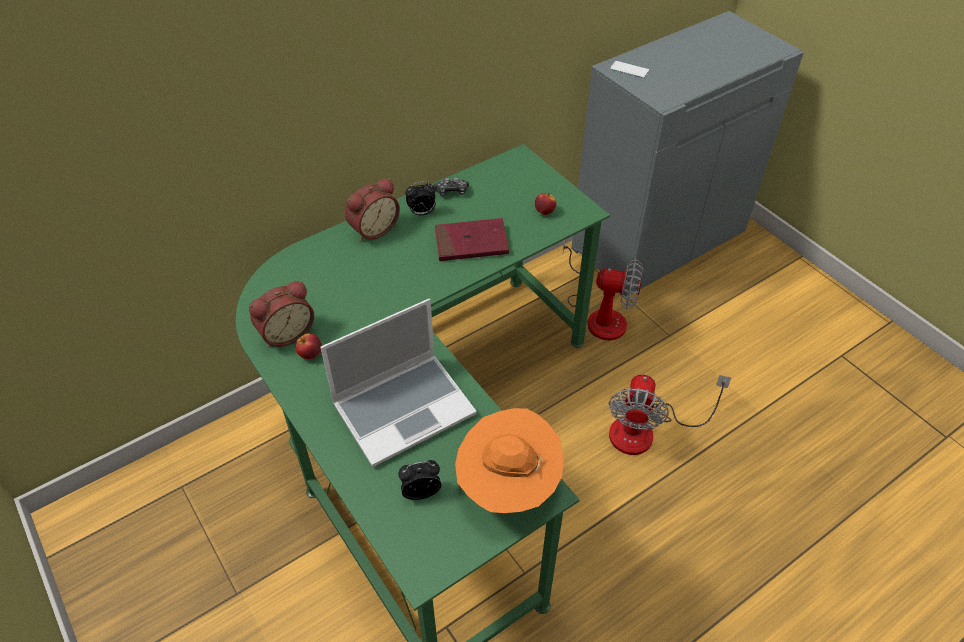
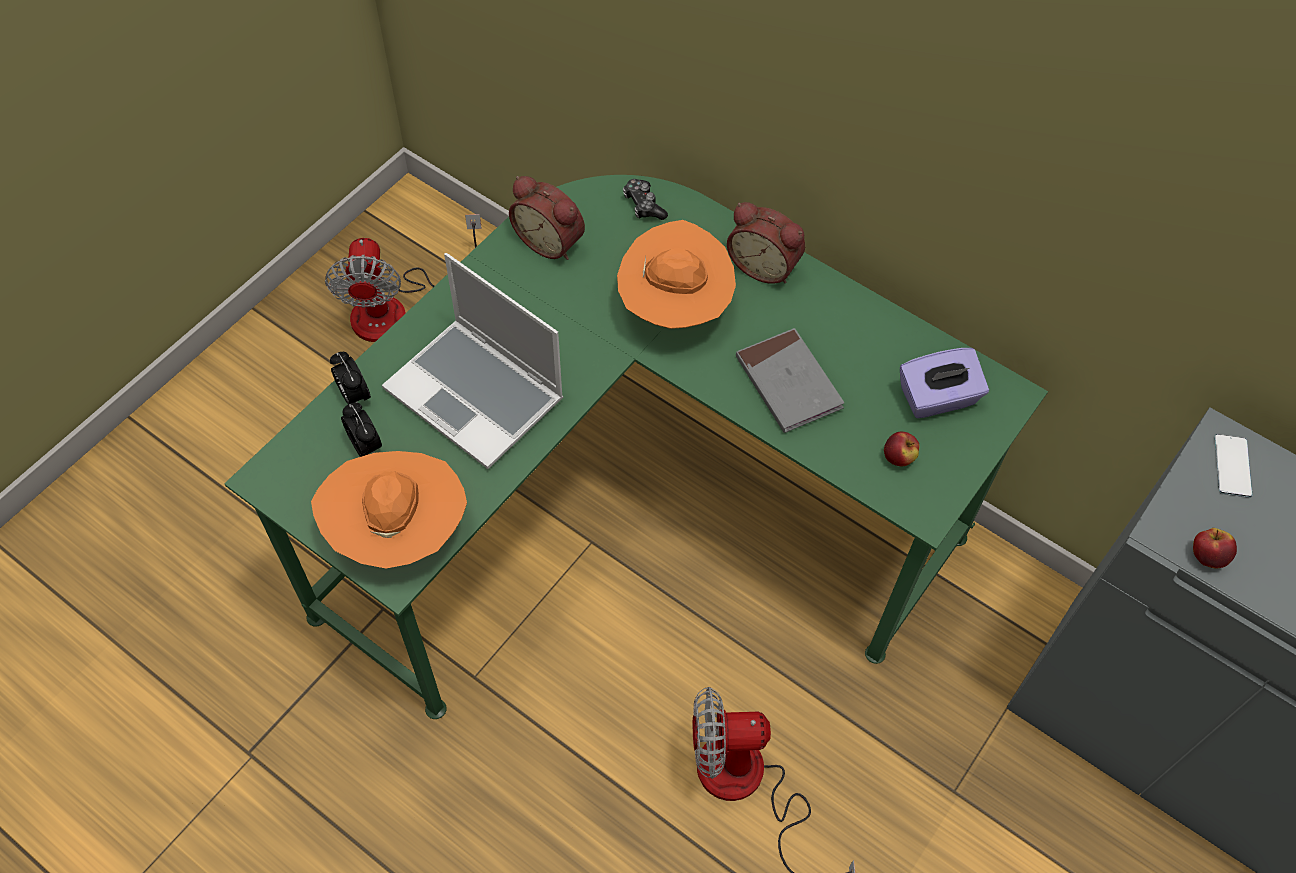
camera: 70 degrees right, 10 degrees up
(310, 354) = (526, 276): apple -> apple (1207, 556)
(384, 280) = (675, 308): none -> orange hat
(422, 213) = (822, 309): alarm clock -> alarm clock (354, 395)
(451, 191) = (884, 330): game controller -> game controller (643, 205)
(471, 243) = (788, 383): red book -> grey book
(510, 185) = (937, 398): none -> purple tissue box
(599, 315) = (948, 673): fan -> fan (396, 308)

